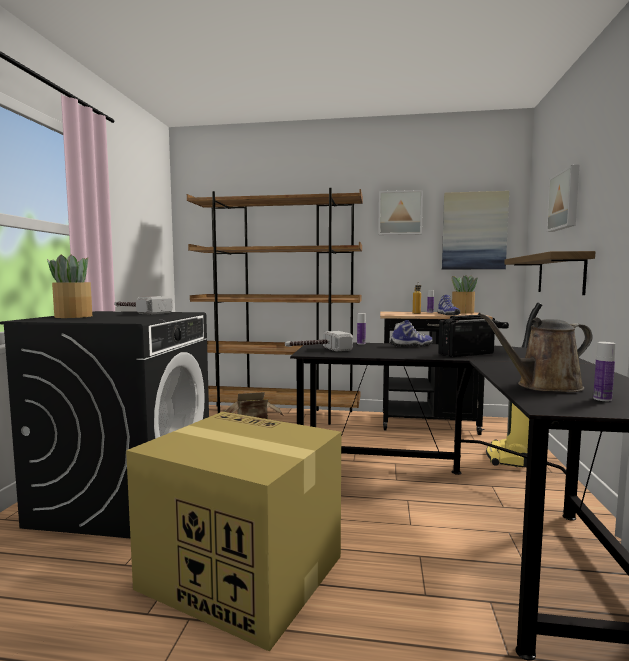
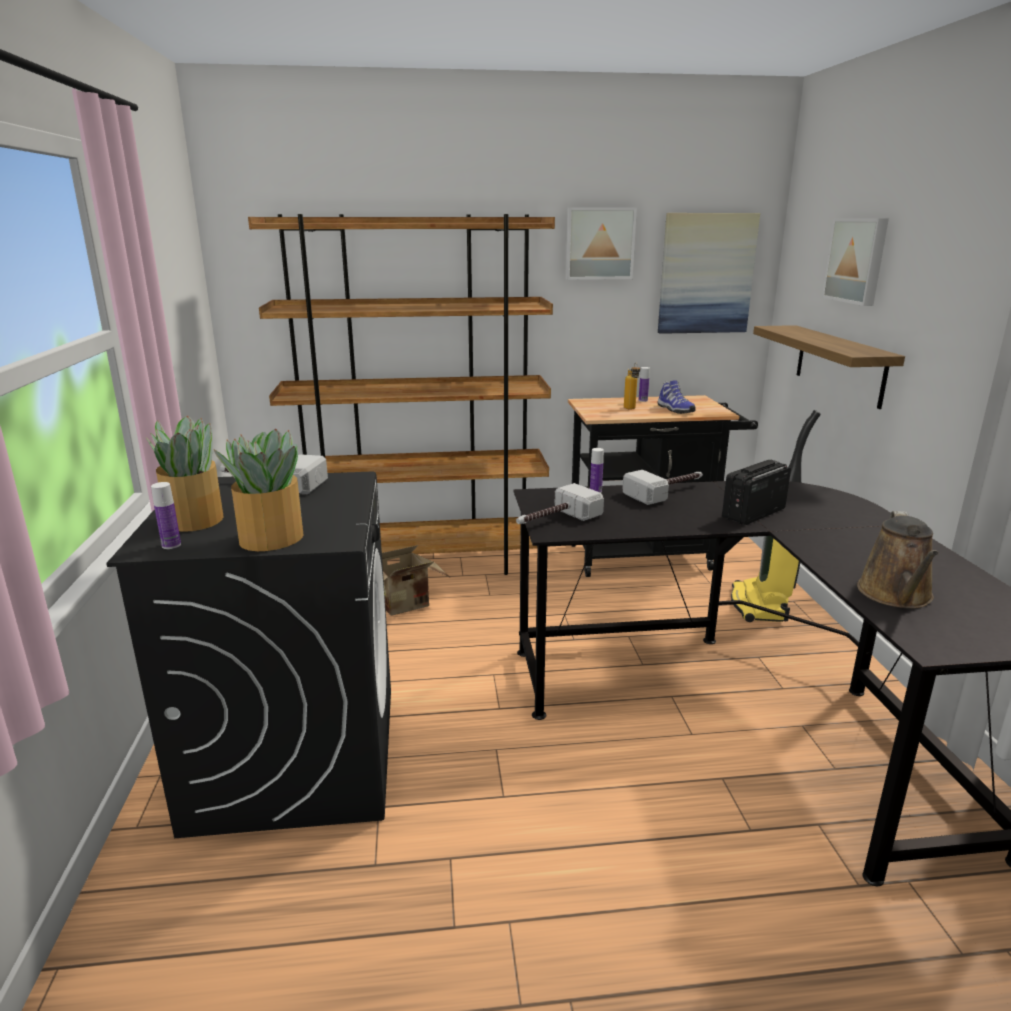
camera: 15 degrees left, 15 degrees up
(240, 572) = (529, 844): cardboard box -> none
(411, 345) = (667, 492): shoe -> hammer
(462, 312) = (687, 399): potted plant -> potted plant (270, 538)
(543, 386) = (896, 595): brown watering can -> brown watering can turned 45 degrees counterclockwise
(602, 399) = (970, 619): bottle -> bottle (171, 545)

